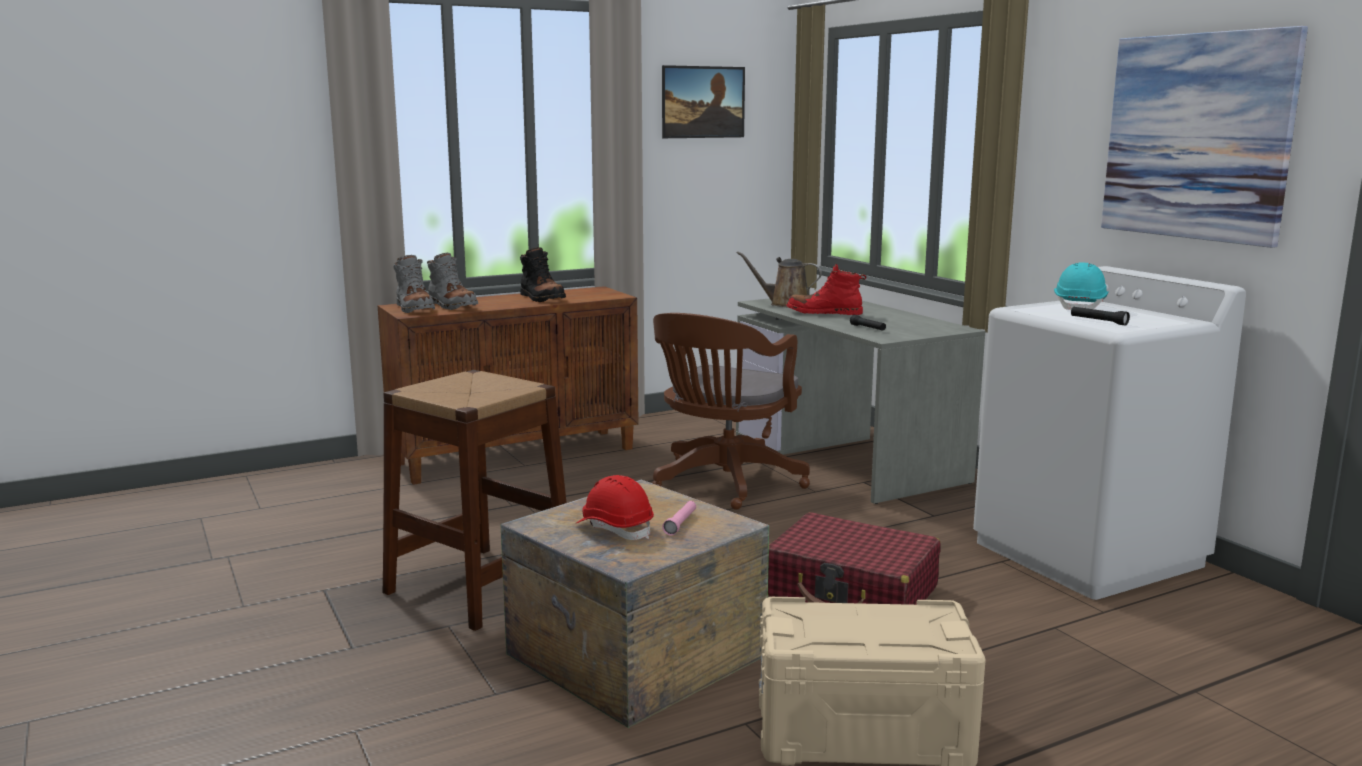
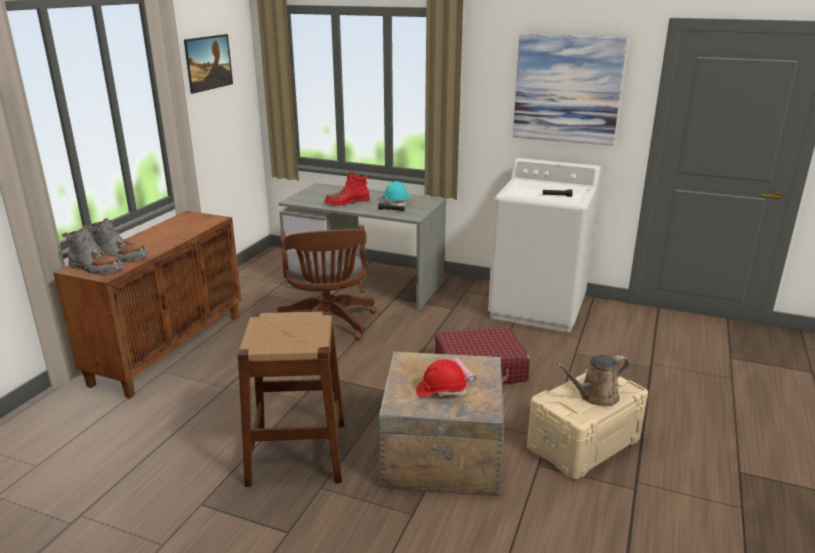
camera: 40 degrees left, 10 degrees up
(541, 298) = (170, 233): black boot -> none
(785, 304) = (311, 199): brown watering can -> brown watering can (595, 396)
(1080, 307) = (529, 186): turquoise hard hat -> turquoise hard hat (395, 202)

